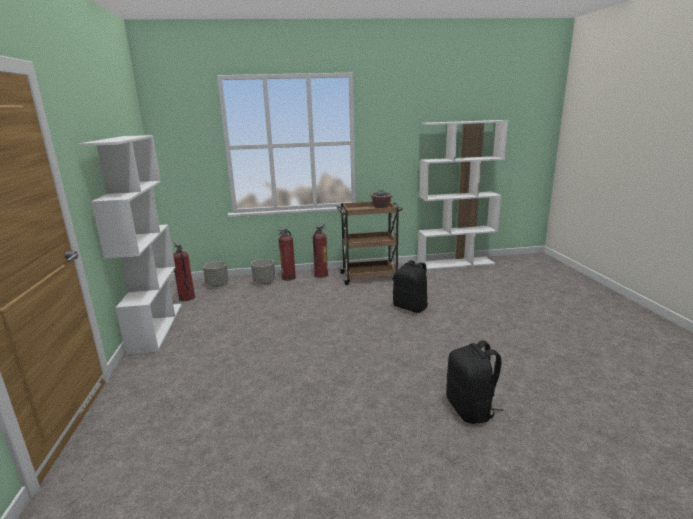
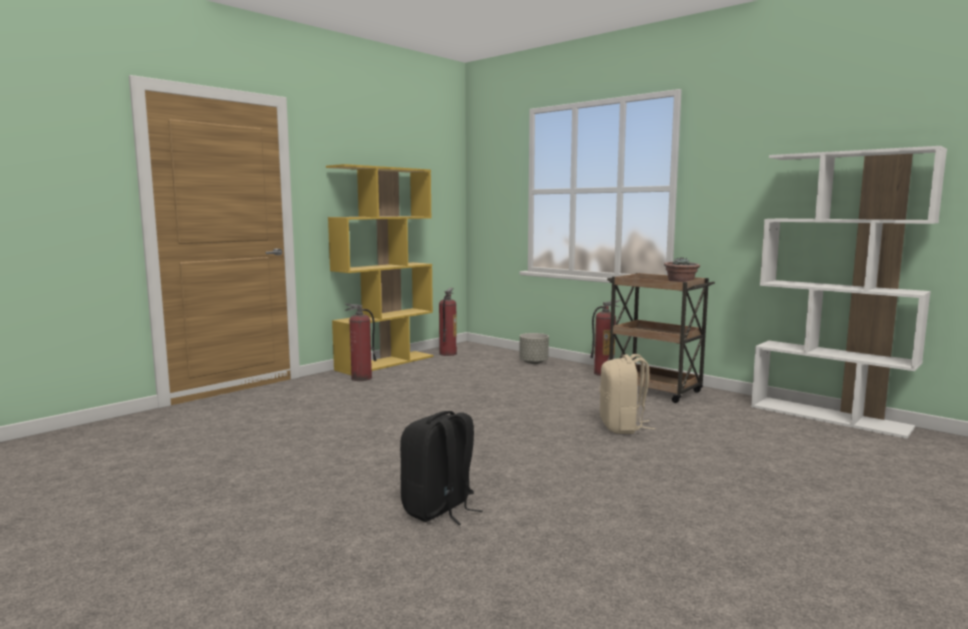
camera: 50 degrees right, 10 degrees down
(156, 326) = (385, 363): white bookcase -> yellow bookcase
(217, 284) = (492, 352): grey planter -> none
(288, 278) = (565, 366): fire extinguisher -> fire extinguisher (361, 378)
(411, 307) = (622, 427): black backpack -> beige backpack

